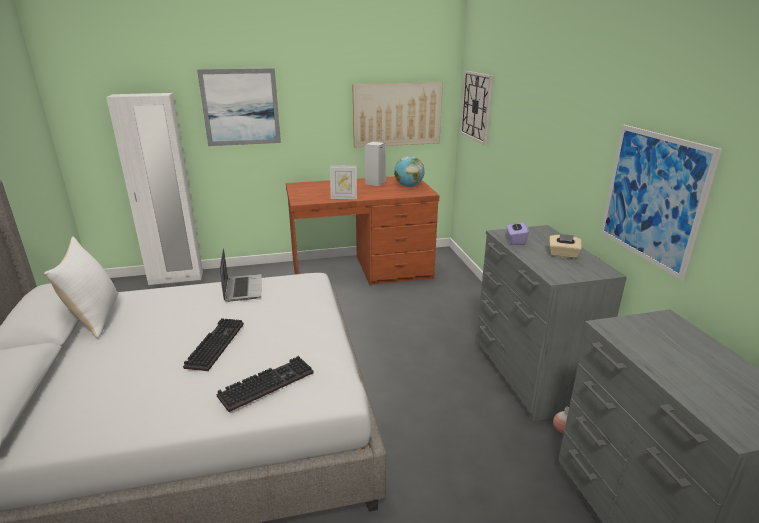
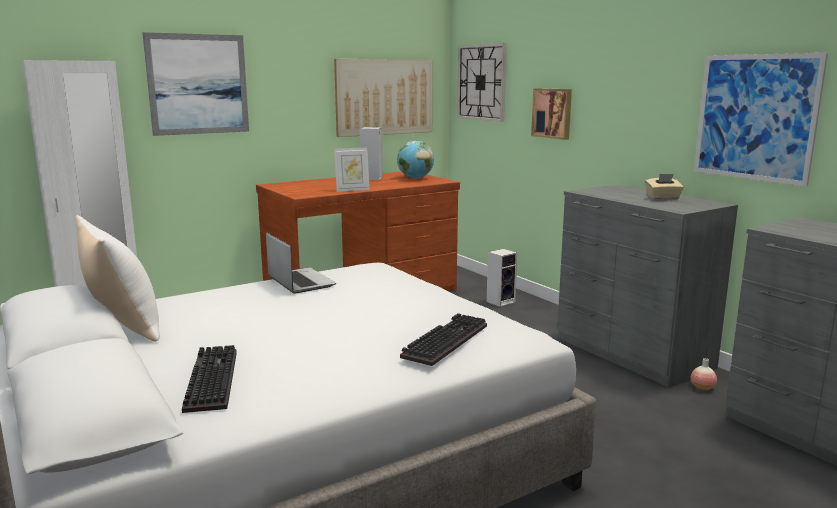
camera: 20 degrees left, 10 degrees down
(214, 344) = (332, 324): keyboard -> keyboard (209, 379)
(460, 297) = (501, 301): none -> speaker
(515, 147) = (552, 113): none -> picture
(515, 240) = (604, 194): purple tissue box -> none

